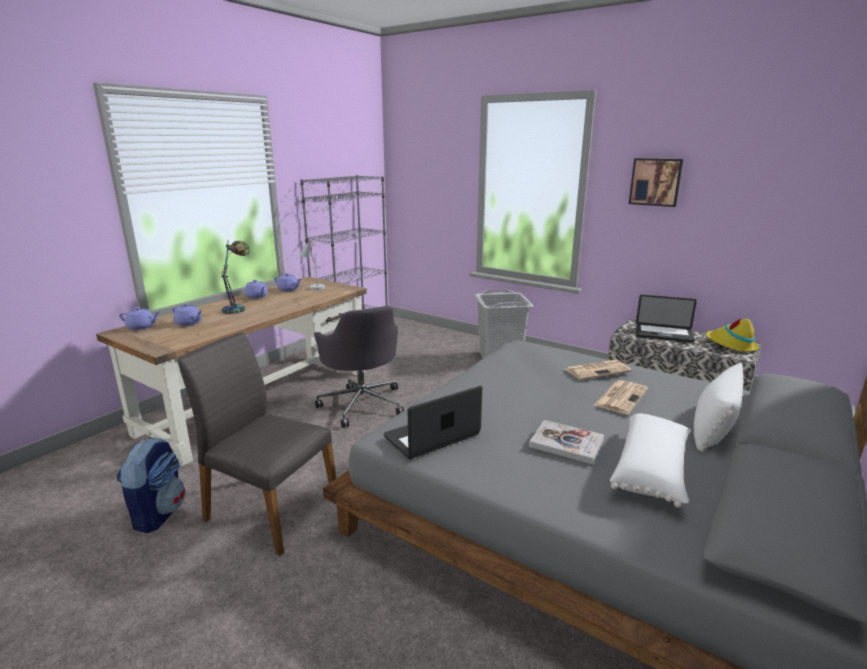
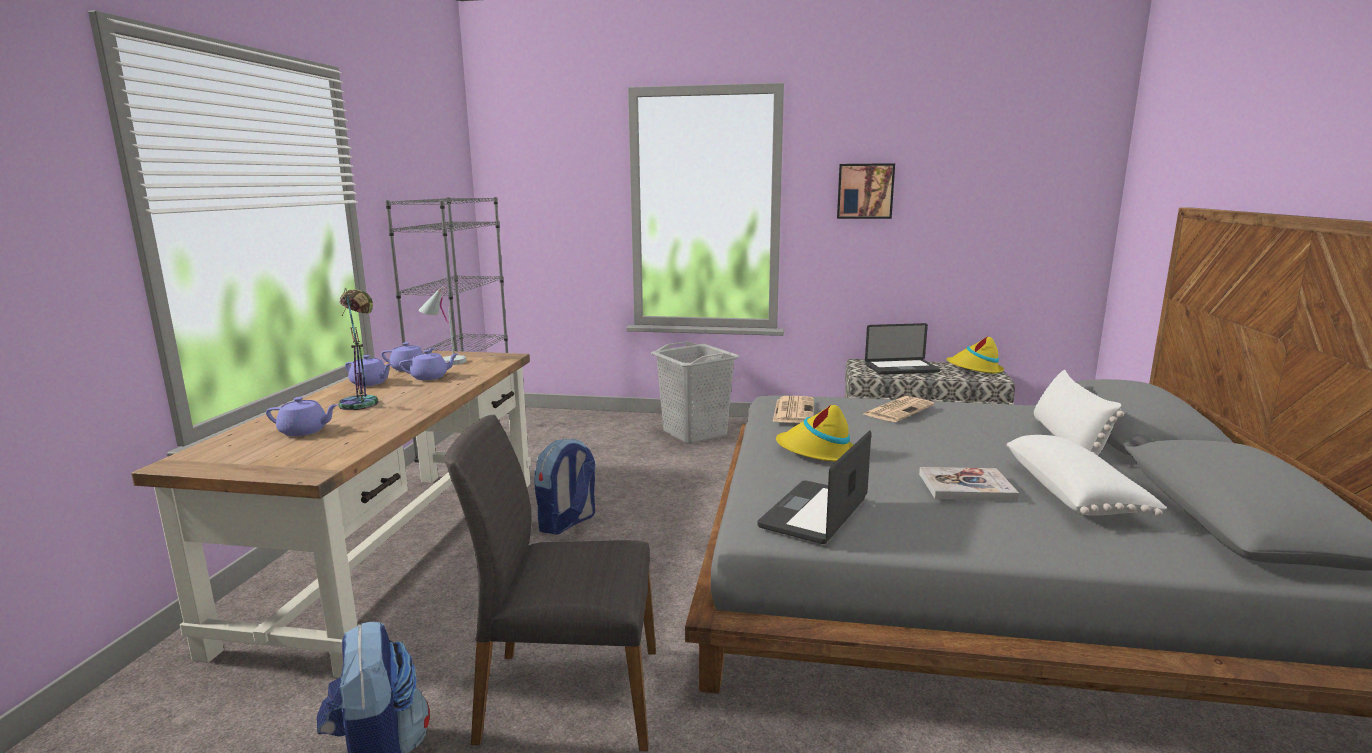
camera: 25 degrees left, 5 degrees down
(142, 327) = (218, 449): purple teapot -> purple teapot (430, 377)
(362, 404) = (567, 523): grey office chair -> backpack
(493, 392) = (816, 452): none -> yellow hat
(621, 397) = (954, 431): newspaper -> newspaper (793, 410)

